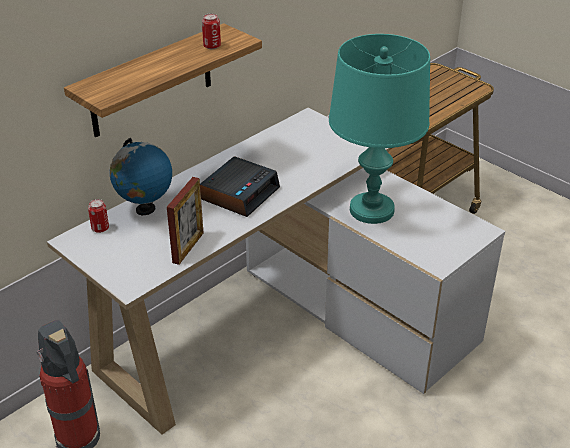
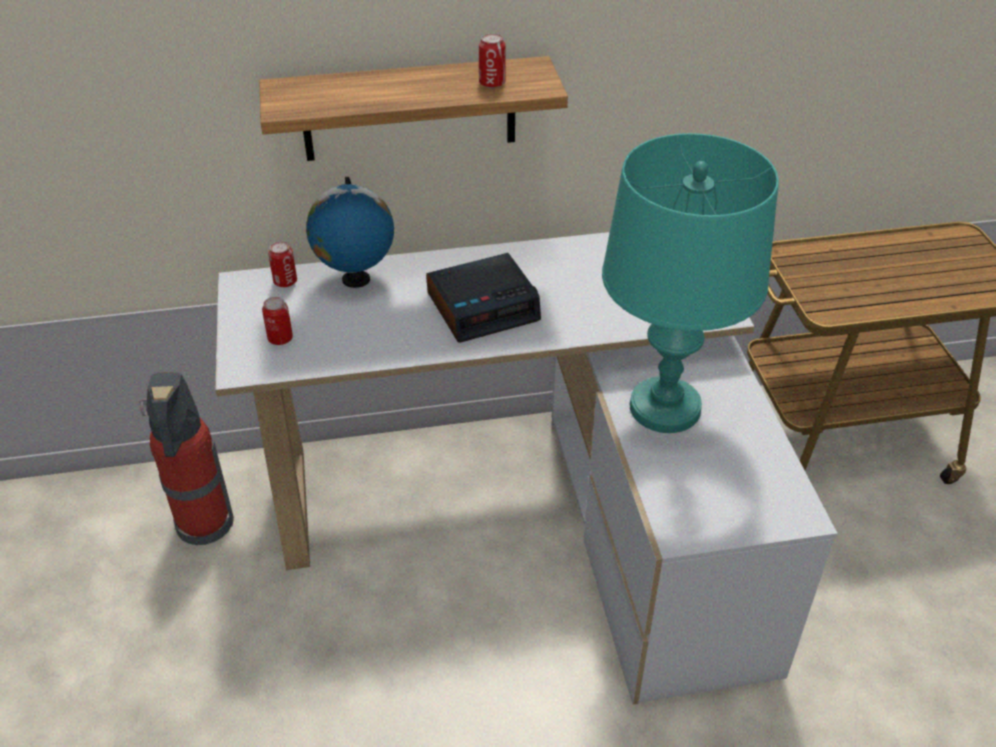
camera: 35 degrees right, 5 degrees up
(135, 260) = (280, 338): none -> can
(188, 247) = (352, 351): picture frame -> none

